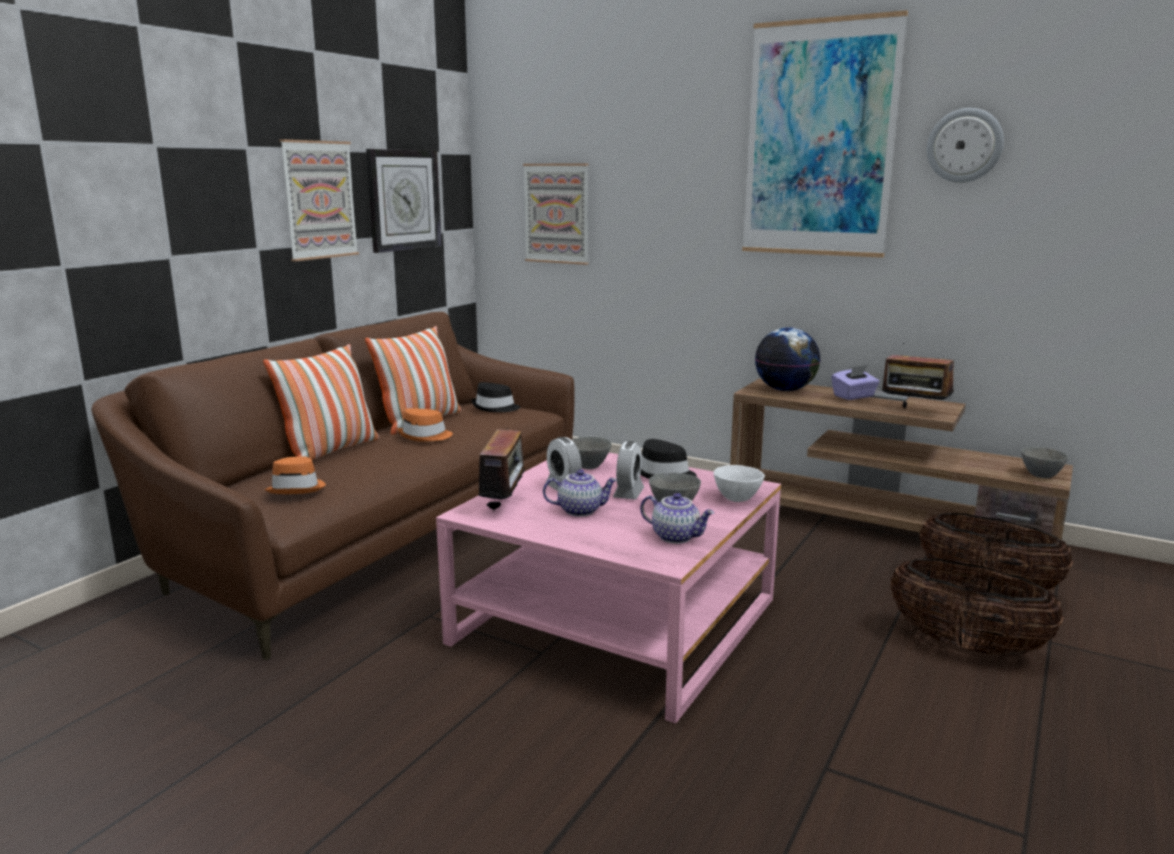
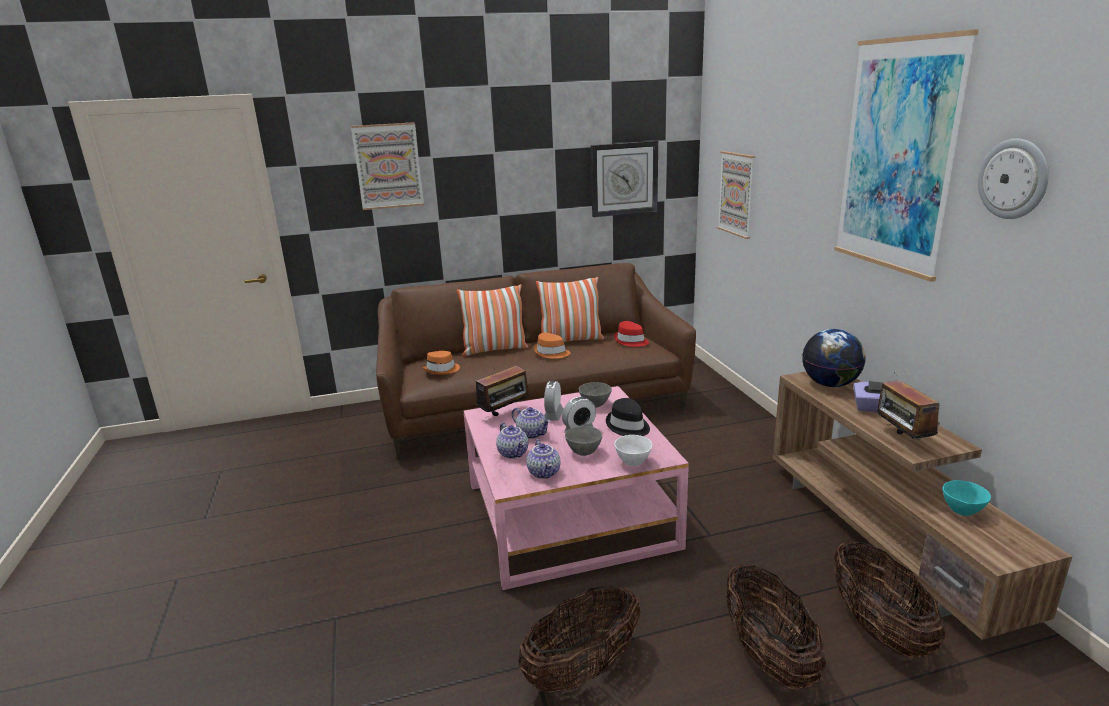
camera: 45 degrees right, 5 degrees up
(319, 200) = (547, 182): picture -> picture (388, 166)
(495, 408) = (631, 341): black hat -> red hat
(601, 533) = (514, 453): none -> teapot
(873, 742) = (583, 669): none -> basket
(980, 461) = (962, 511): none -> turquoise bowl
(1040, 475) = (998, 549): grey bowl -> none

